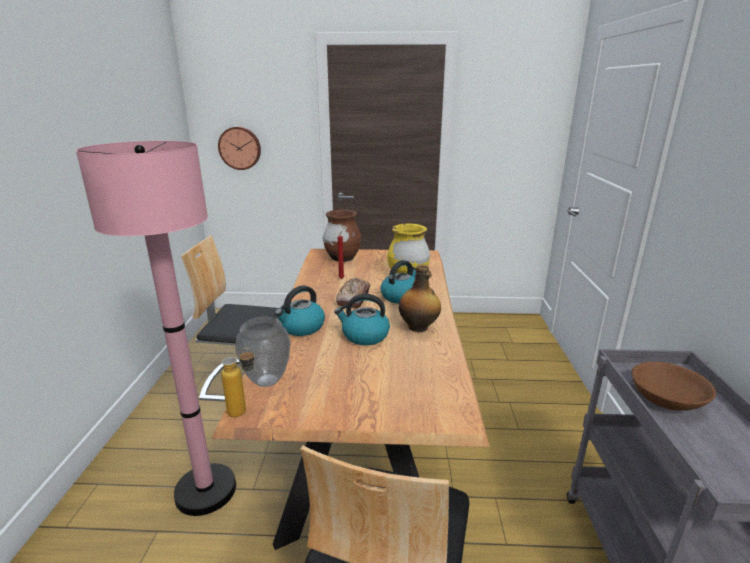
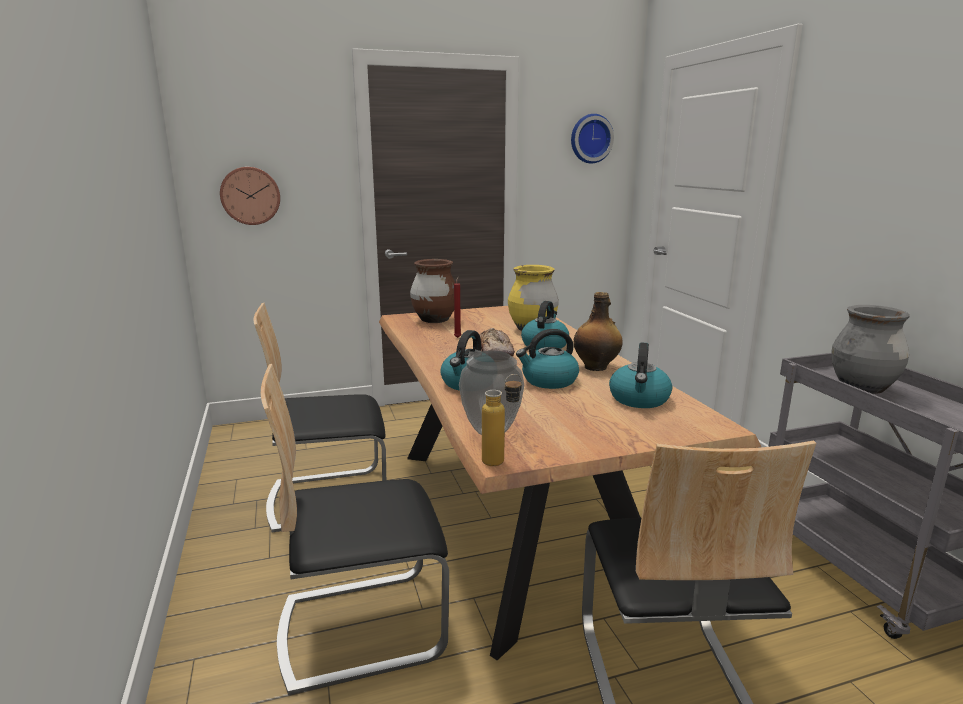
camera: 20 degrees left, 5 degrees down
(206, 490) = (361, 625): pink floor lamp -> chair
(418, 371) = (639, 399): none -> kettle
(524, 104) = (590, 139): none -> wall clock
(667, 398) = (862, 388): brown bowl -> grey vase

